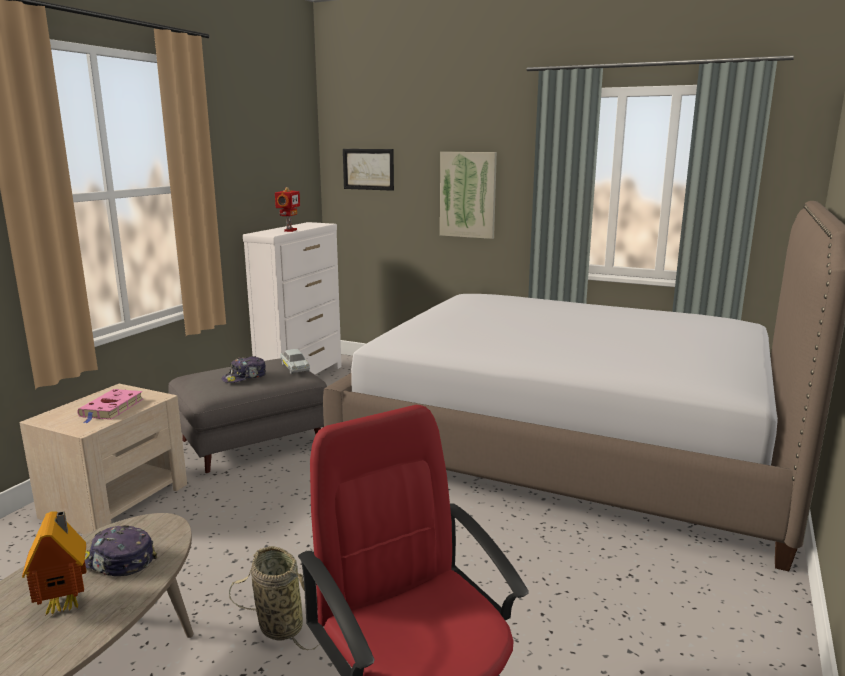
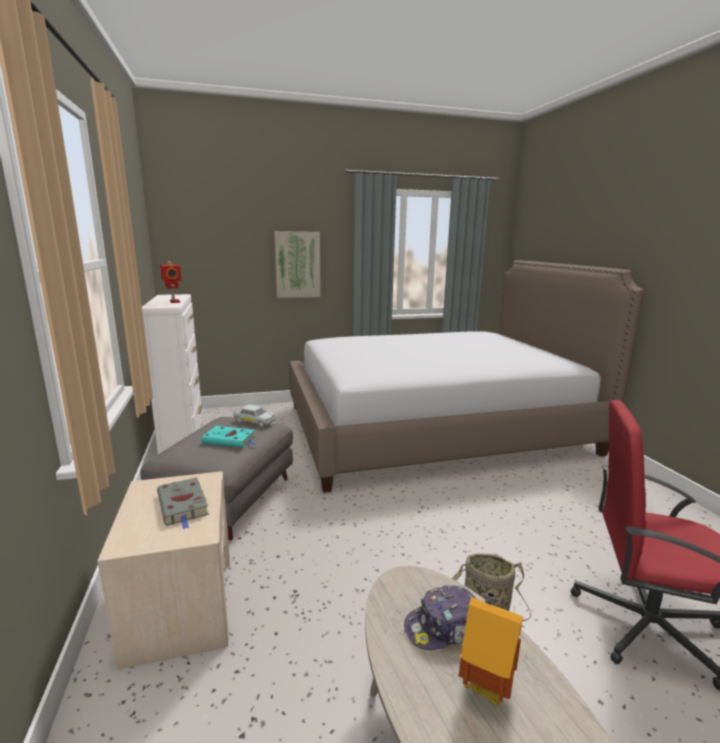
camera: 40 degrees left, 0 degrees up
(111, 409) = (183, 505): pink book -> grey book
(245, 377) = (230, 440): cap -> turquoise book
(368, 169) = (204, 245): picture -> none

